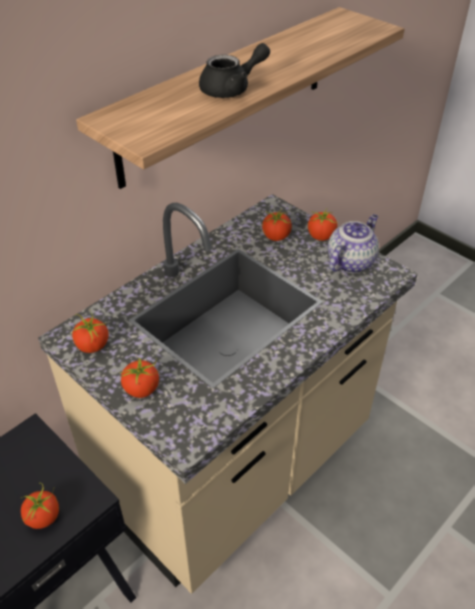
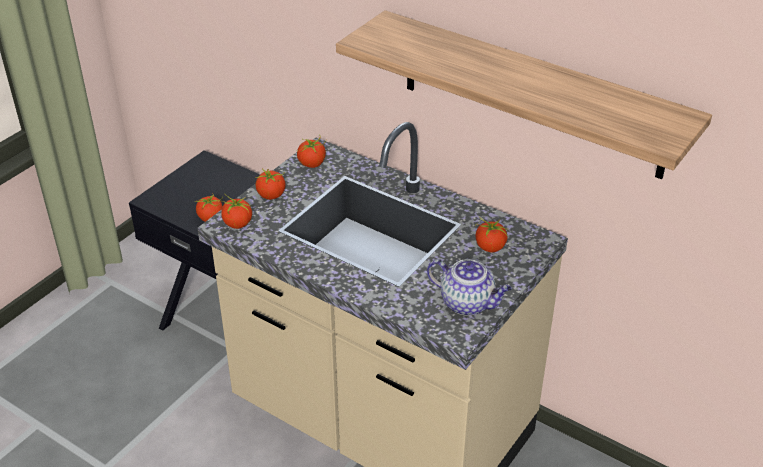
camera: 80 degrees right, 5 degrees down
(232, 89) = (462, 67): black teapot -> none
(321, 236) = (503, 279): tomato -> tomato (237, 224)

